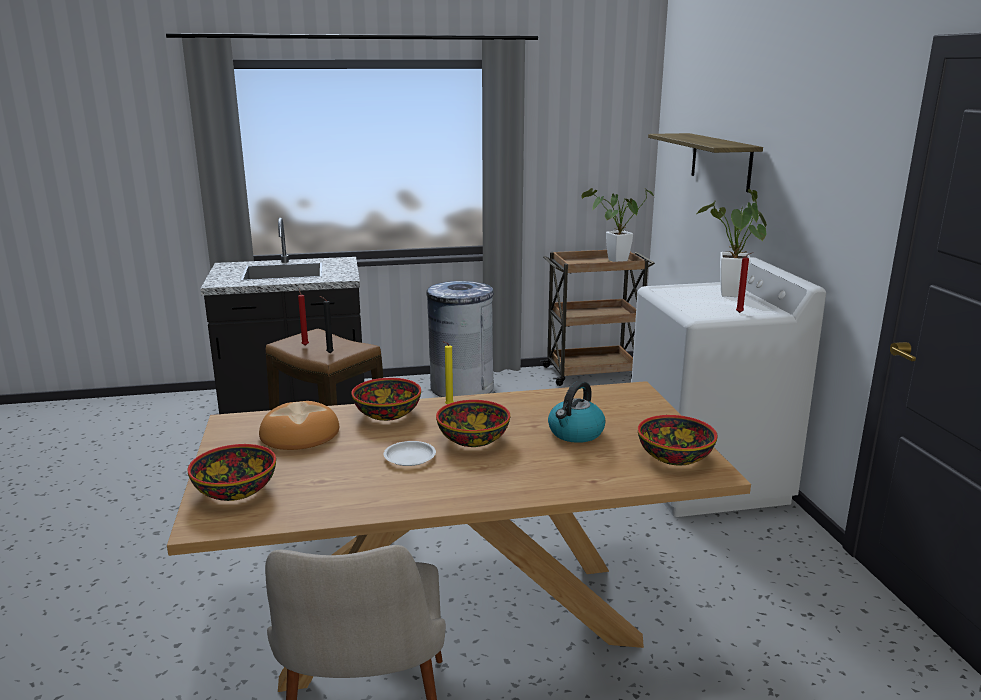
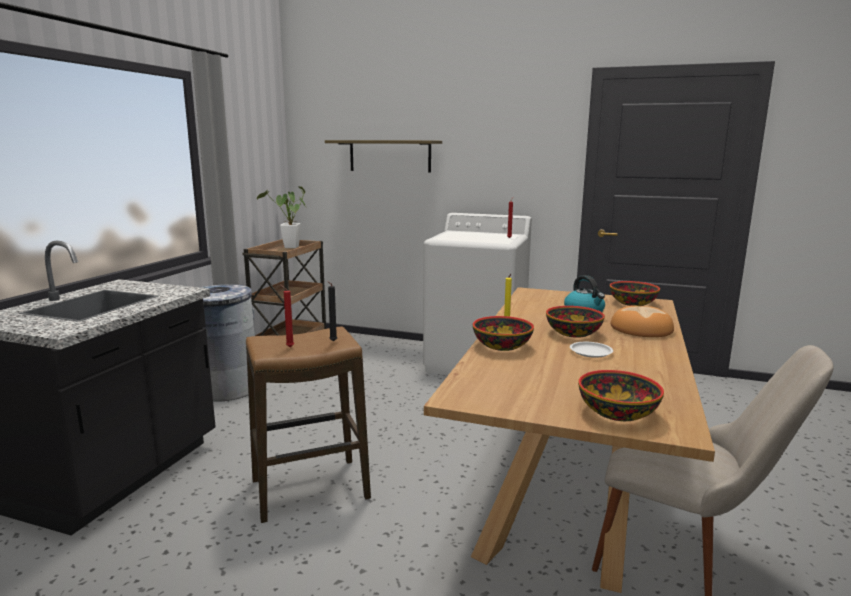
camera: 60 degrees left, 5 degrees down
(300, 433) = (513, 376): bread -> bread (640, 329)
(730, 296) = (476, 234): potted plant -> none

